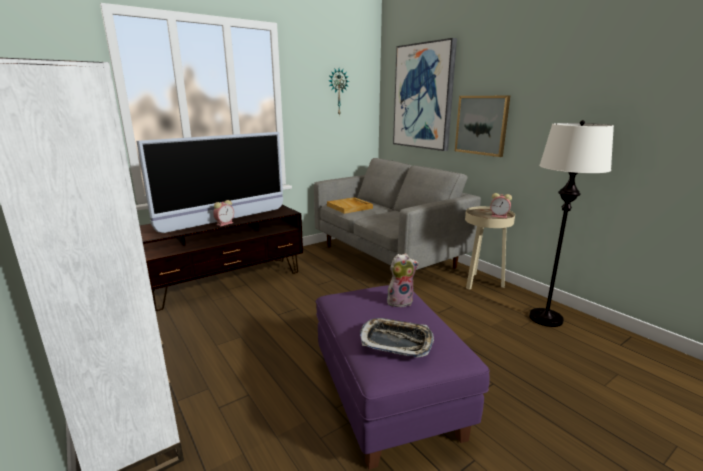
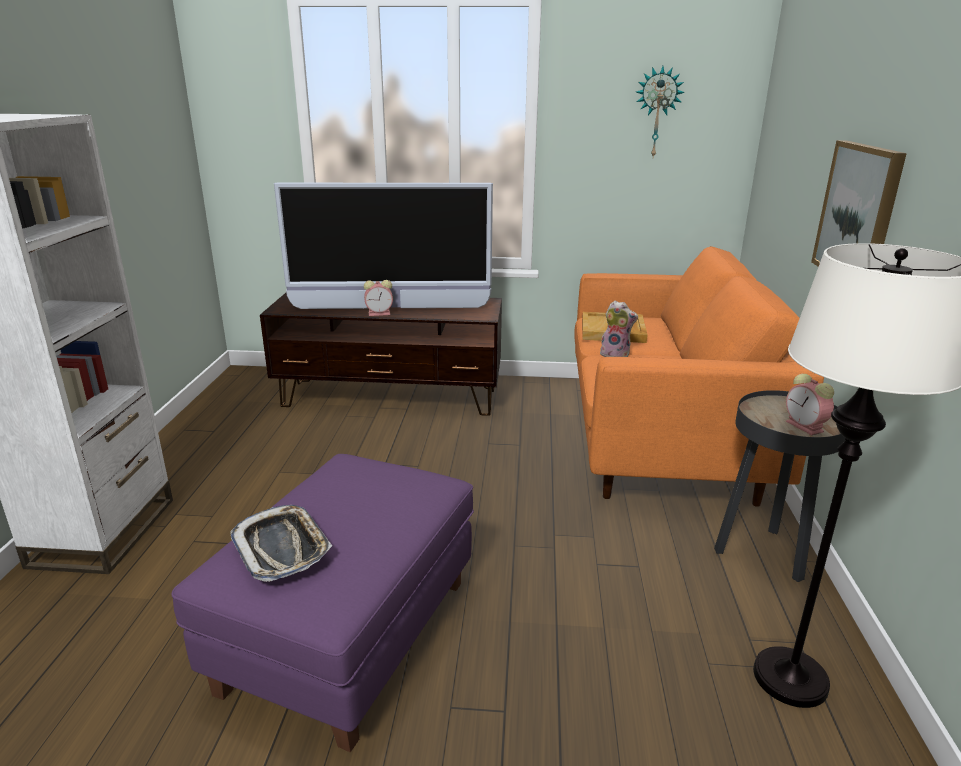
camera: 40 degrees right, 5 degrees up
(387, 256) = (661, 438): grey sofa -> orange sofa
(400, 301) = (391, 502): plush toy -> plush toy (615, 355)
(423, 97) = (803, 133): picture -> none
(481, 283) = (763, 554): beige side table -> black side table

